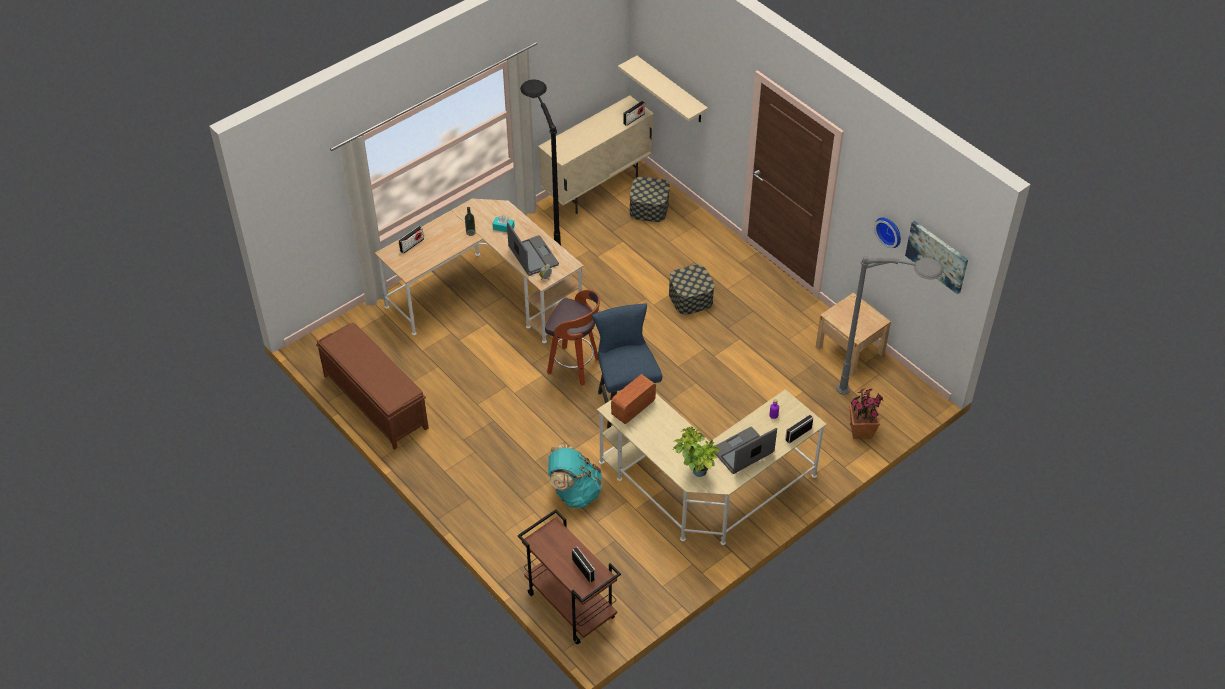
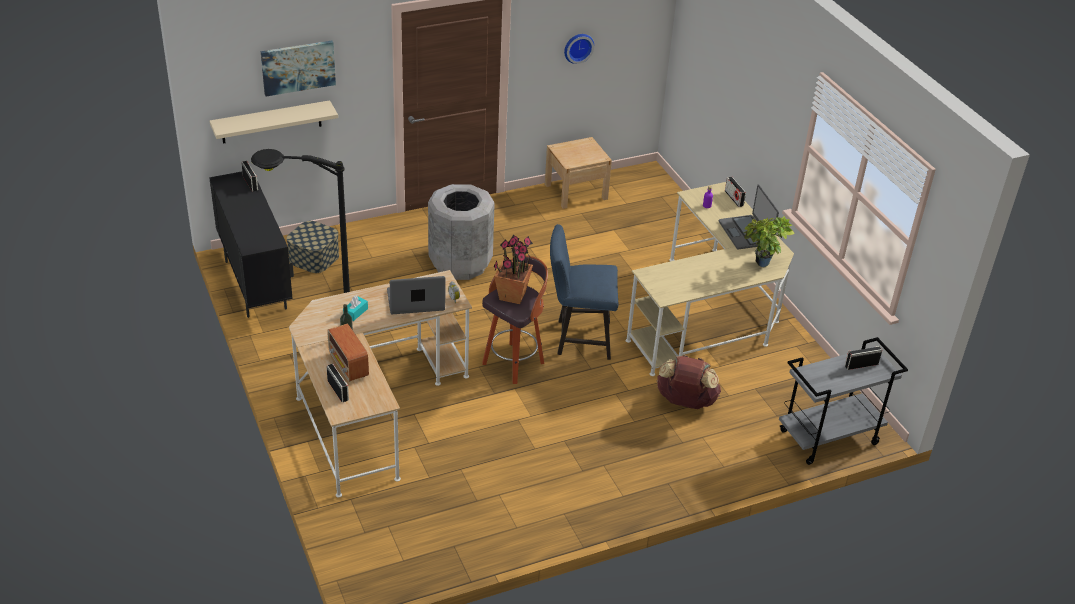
camera: 75 degrees left, 10 degrees down
(375, 401) = (491, 536): brown bench -> none
(569, 605) = (828, 438): brown cart -> grey cart
(574, 492) = (685, 402): turquoise backpack -> brown backpack
(597, 187) = (255, 285): beige cabinet -> black cabinet
(632, 409) = (668, 284): radio -> radio (348, 366)
(690, 298) = (460, 263): storage box -> grey trash can
(861, 431) = (673, 211): potted plant -> potted plant (512, 295)
(883, 399) = (641, 191): grey floor lamp -> none
(937, 256) = (631, 28): picture -> picture (298, 67)

